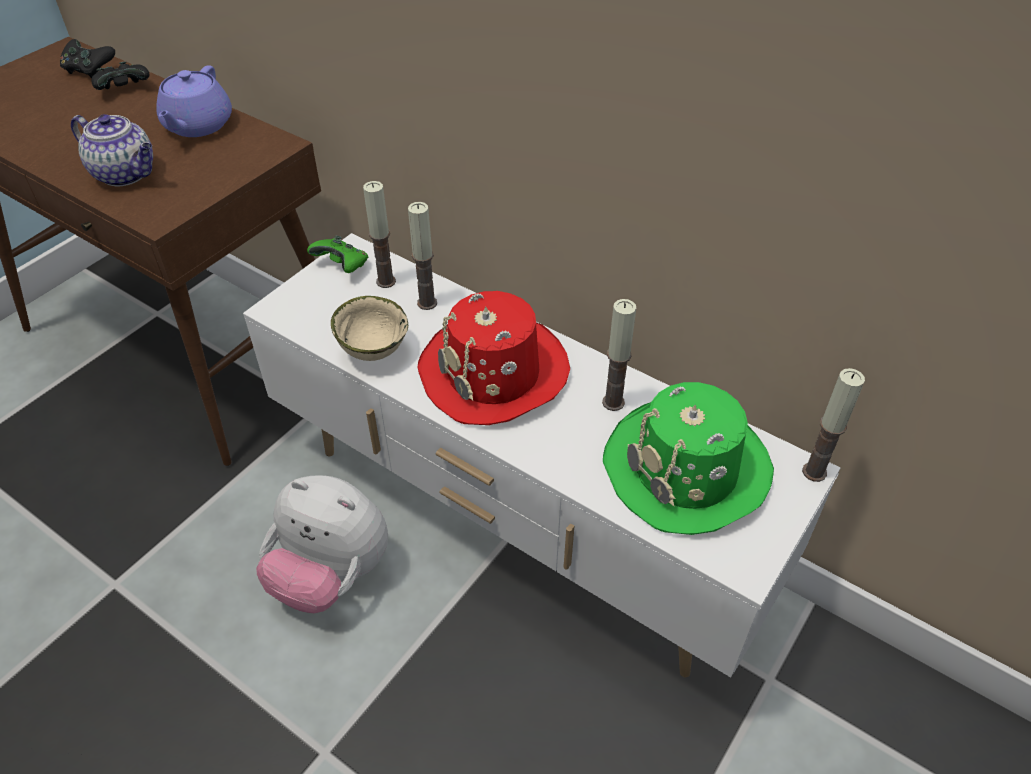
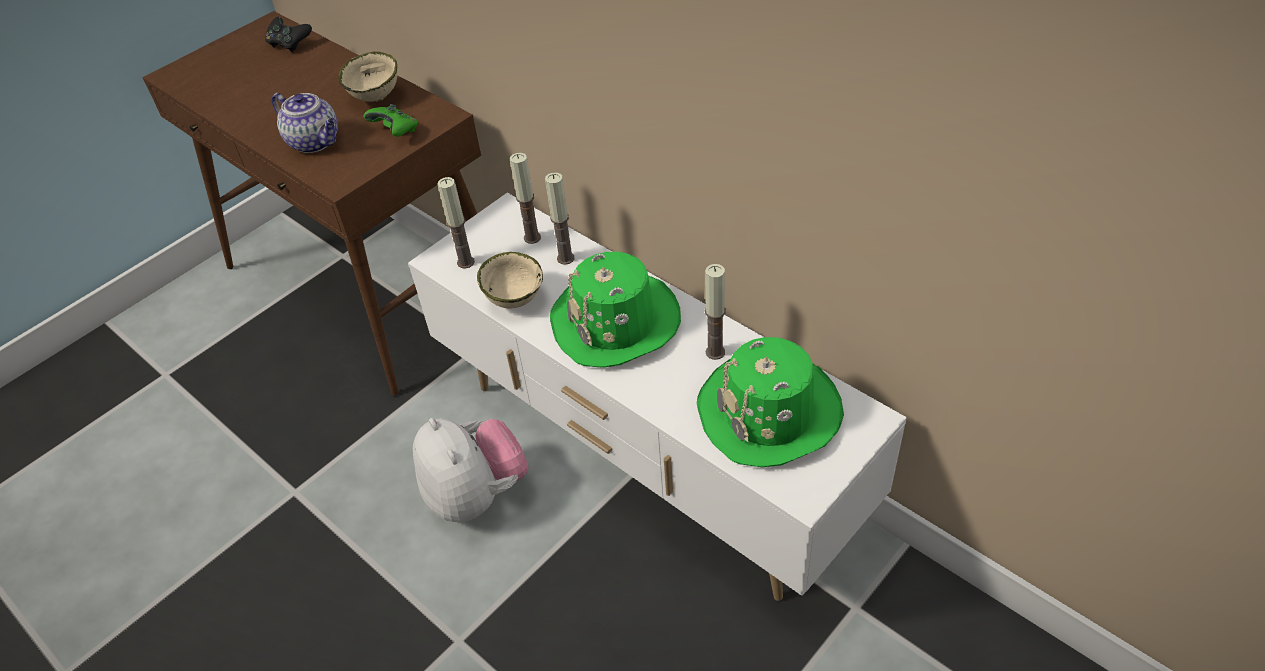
camera: 10 degrees right, 0 degrees up
(124, 89) = (318, 63): black game controller -> none
(197, 126) = (377, 98): purple teapot -> beige bowl
(331, 575) = (476, 495): plush toy -> plush toy turned 150 degrees counterclockwise
(342, 266) = (496, 223): green game controller -> green game controller (396, 132)
(494, 372) = (616, 322): red hat -> green hat
(814, 472) = (882, 420): candle -> candle (466, 262)

